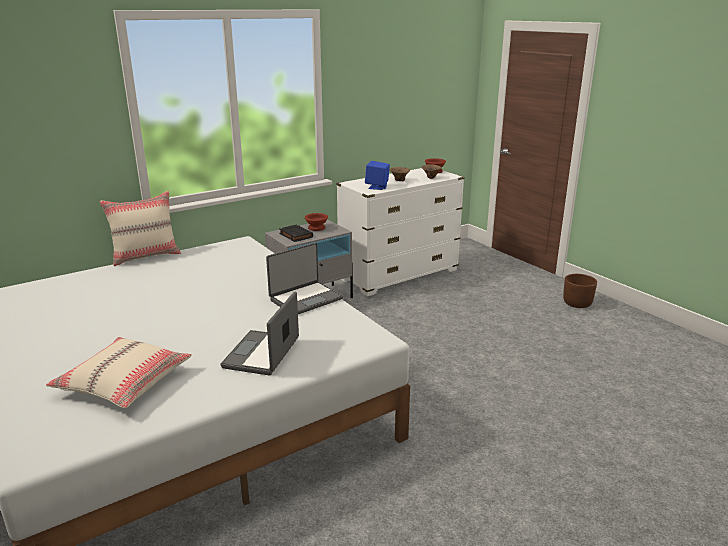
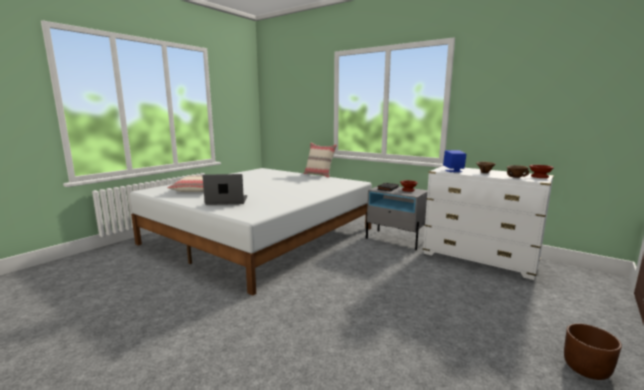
camera: 70 degrees right, 10 degrees down
(305, 299) = (294, 199): laptop -> none

